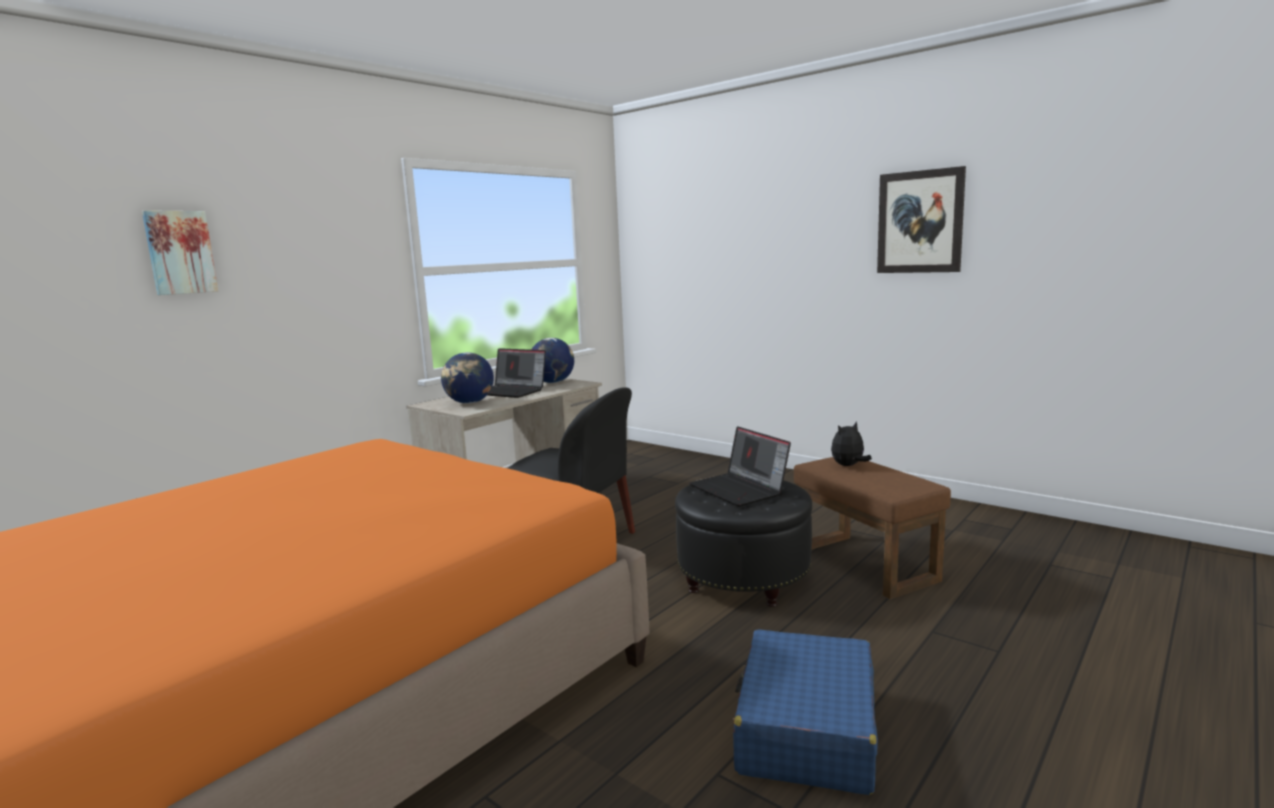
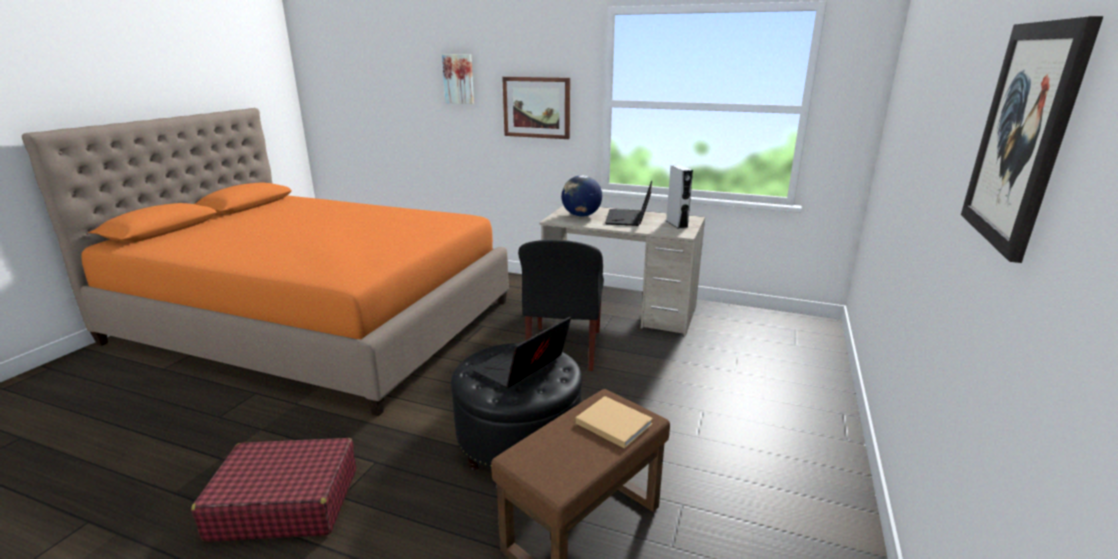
camera: 70 degrees right, 10 degrees up
(326, 286) = (536, 107): none -> picture
(553, 382) = (676, 224): globe -> grey speaker
(806, 729) = (285, 503): blue suitcase -> red suitcase
(848, 466) = (612, 422): plush toy -> beige book

